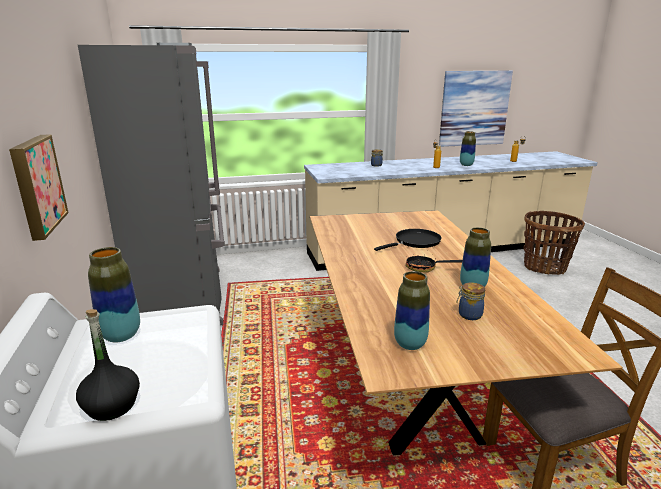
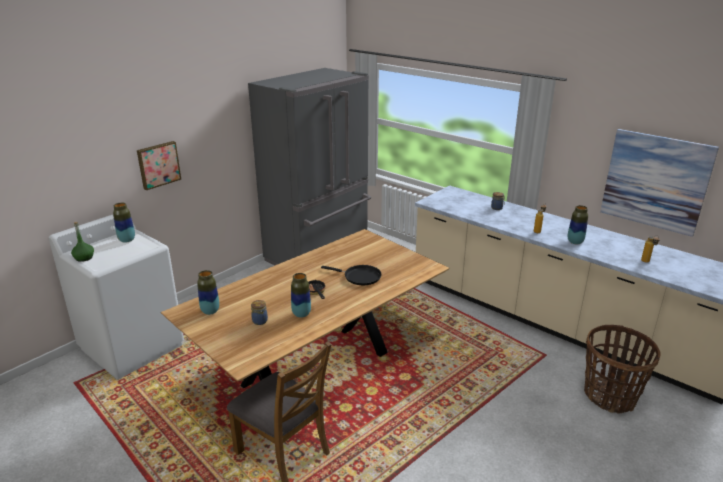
camera: 55 degrees right, 5 degrees up
(112, 406) = (84, 258): black bottle -> green bottle

